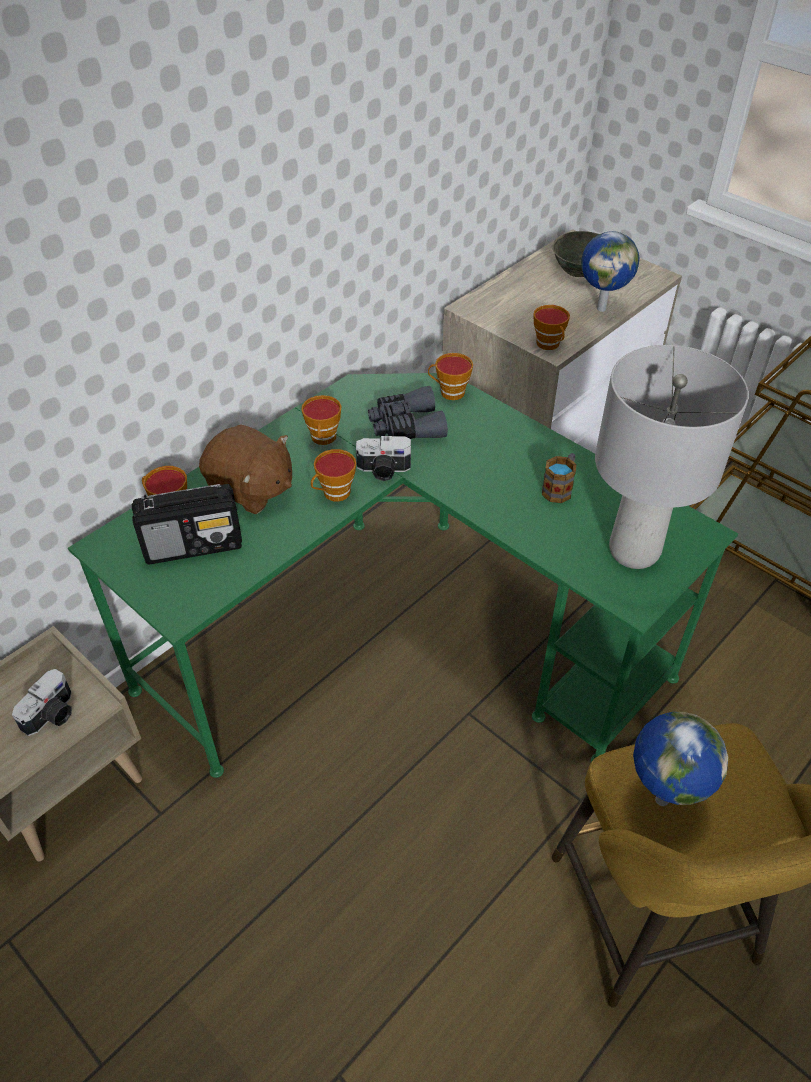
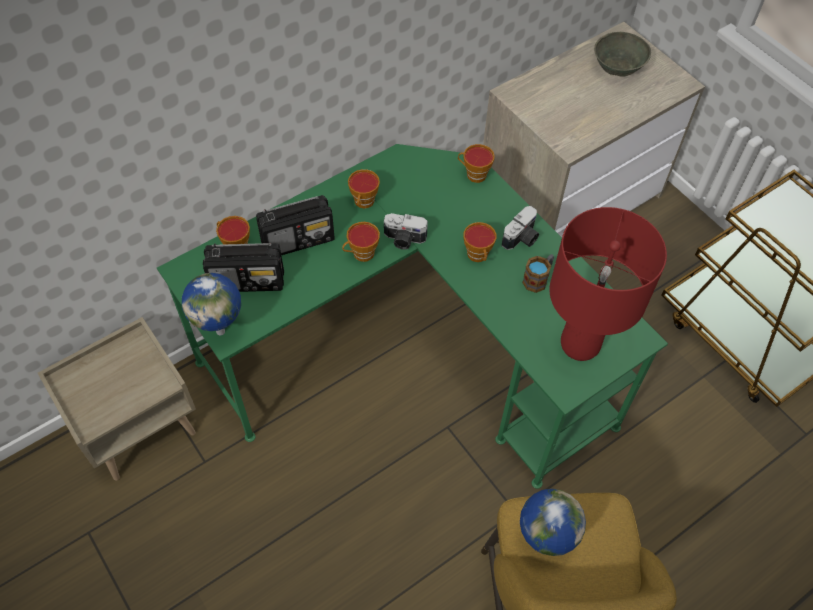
camera: 10 degrees right, 10 degrees up
(53, 715) = (133, 387): camera -> camera (522, 238)
(250, 490) = (298, 240): brown plush toy -> radio
(406, 426) = (431, 201): grey binoculars -> none
(549, 345) = (568, 141): cup -> cup (478, 256)
(601, 308) = (623, 111): globe -> globe (221, 330)
(634, 552) = (579, 345): grey table lamp -> red table lamp

